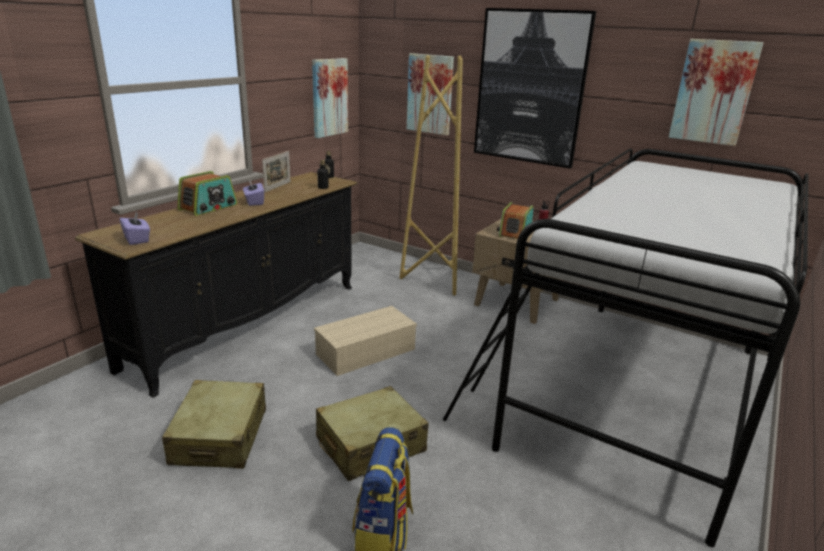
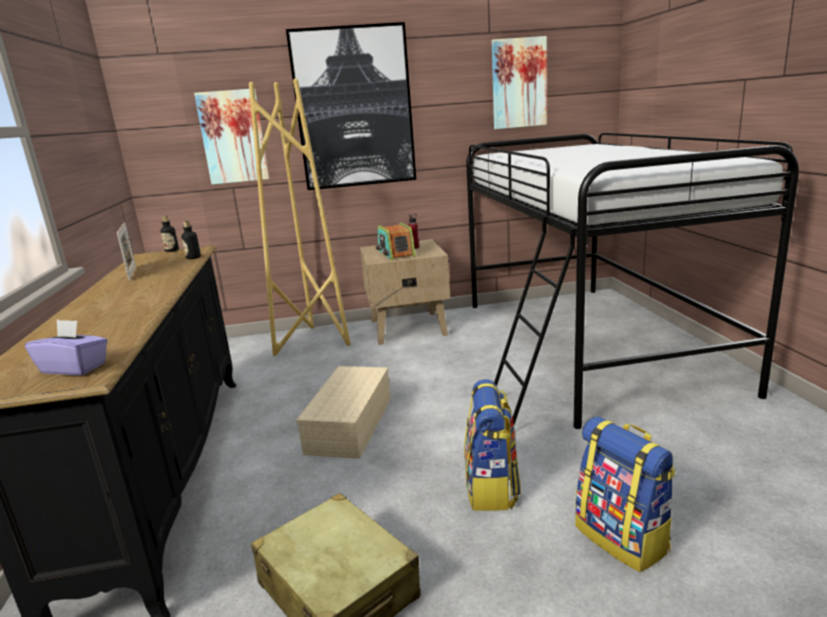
camera: 40 degrees left, 5 degrees down
(208, 207) = (90, 311): radio -> none
(254, 202) = (143, 289): purple tissue box -> none
(329, 97) = (104, 160): picture -> none
(370, 445) = (492, 488): beige suitcase -> backpack

